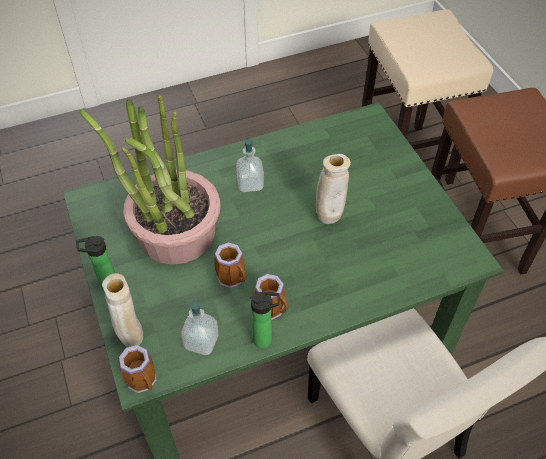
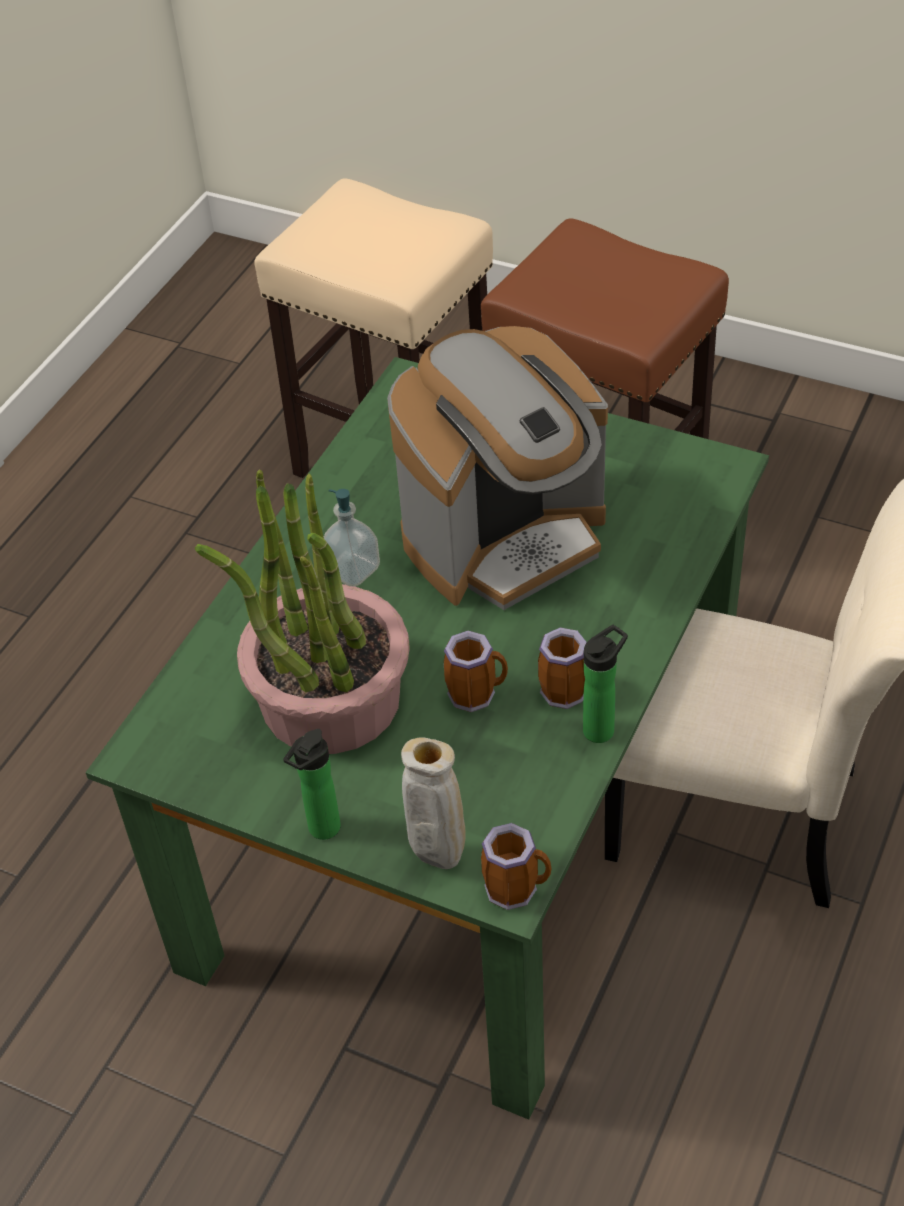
camera: 40 degrees left, 5 degrees down
(201, 341) = (529, 791): soap dispenser -> none
(328, 218) = (506, 539): beige vase -> coffee machine

